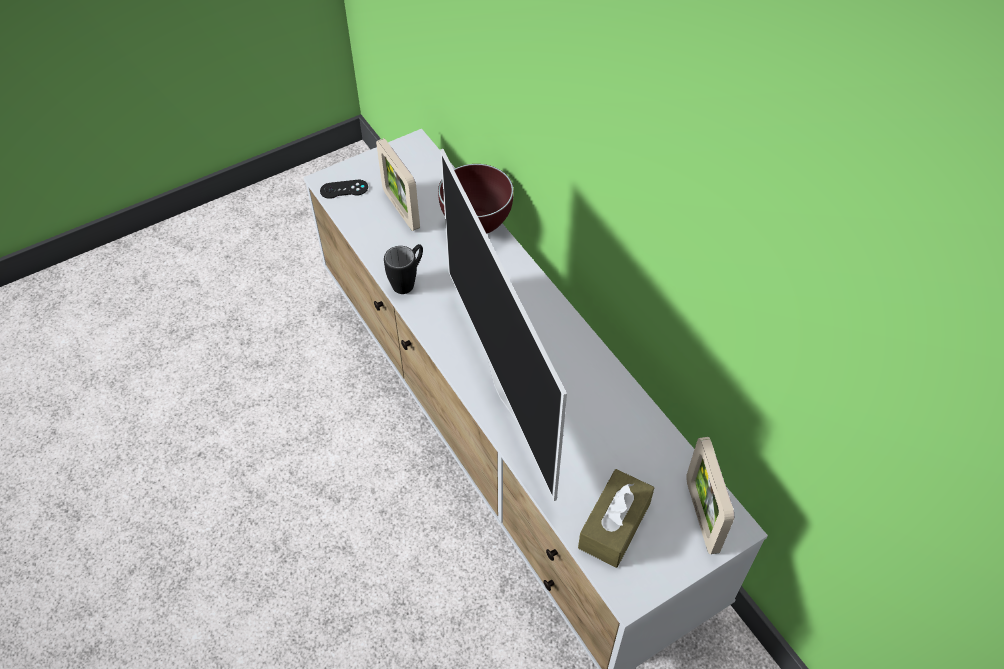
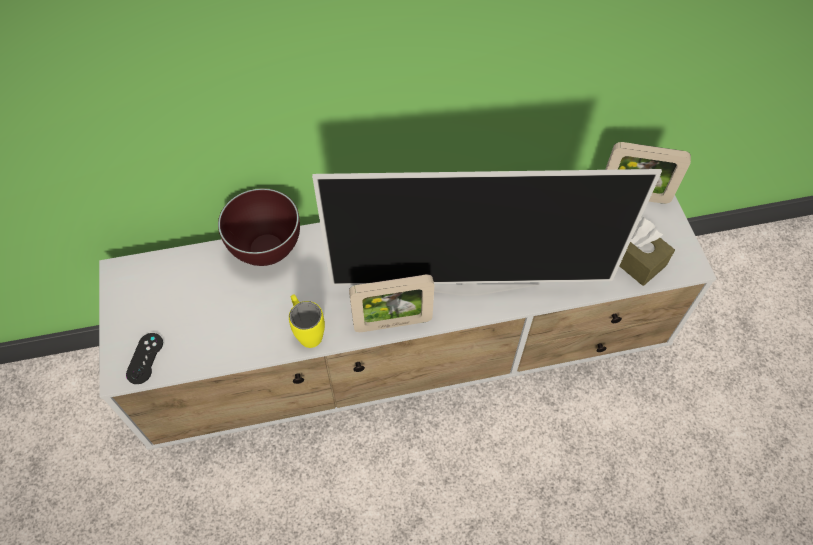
camera: 70 degrees left, 5 degrees up
(401, 210) = (207, 311): picture frame -> picture frame (392, 323)
(408, 281) = (307, 331): black mug -> yellow mug

